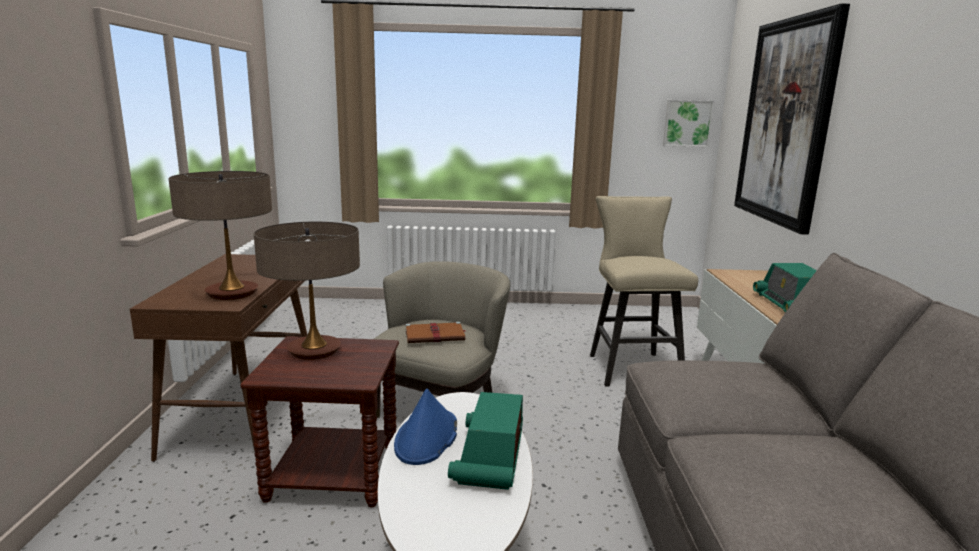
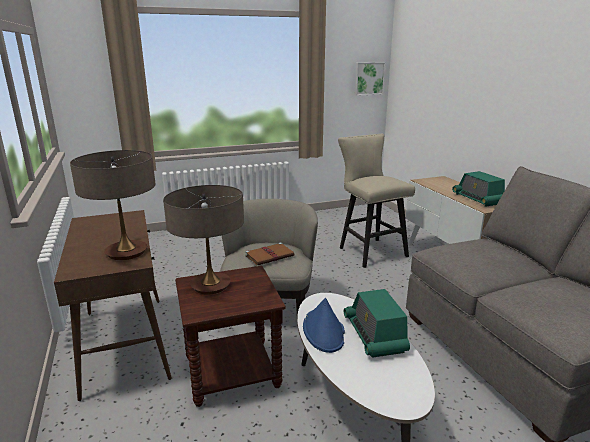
camera: 20 degrees left, 5 degrees up
(786, 122) = (449, 79): picture -> none

